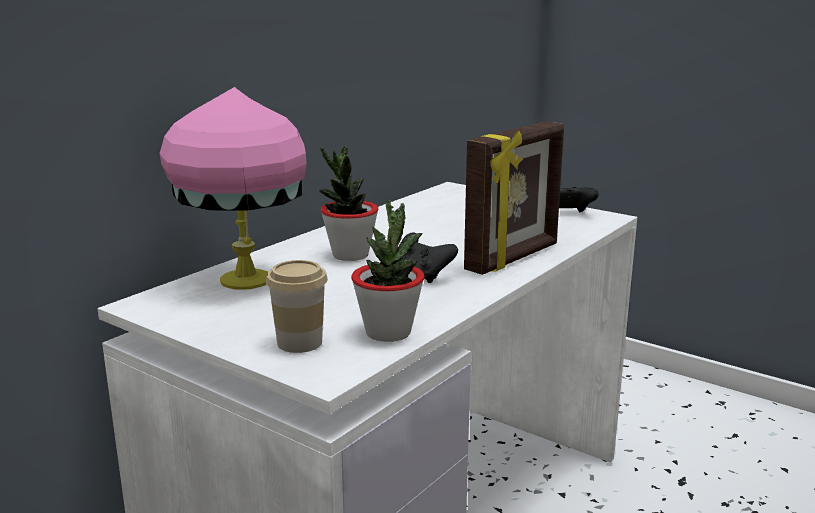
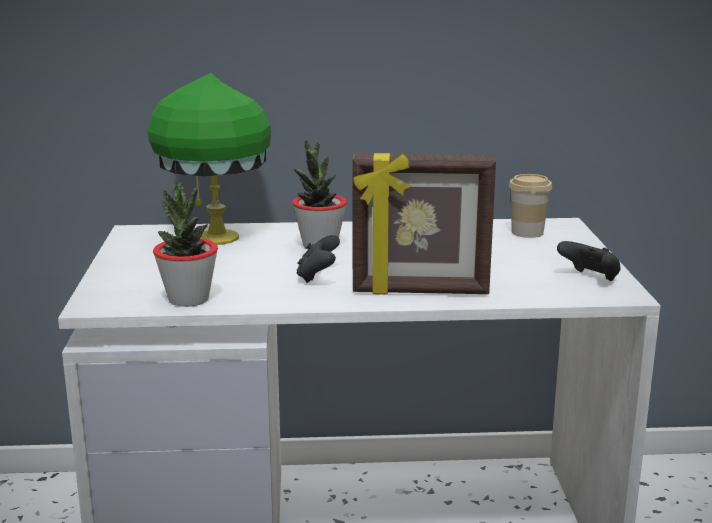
camera: 50 degrees right, 0 degrees up
(243, 281) = (214, 238): pink table lamp -> green table lamp
(299, 342) = (134, 283): cup -> cup (527, 232)

